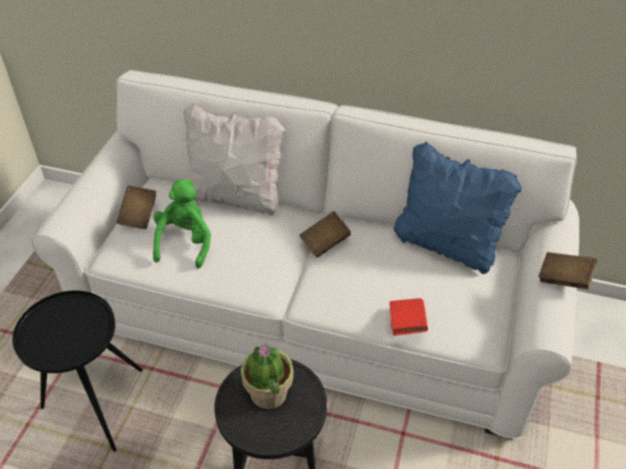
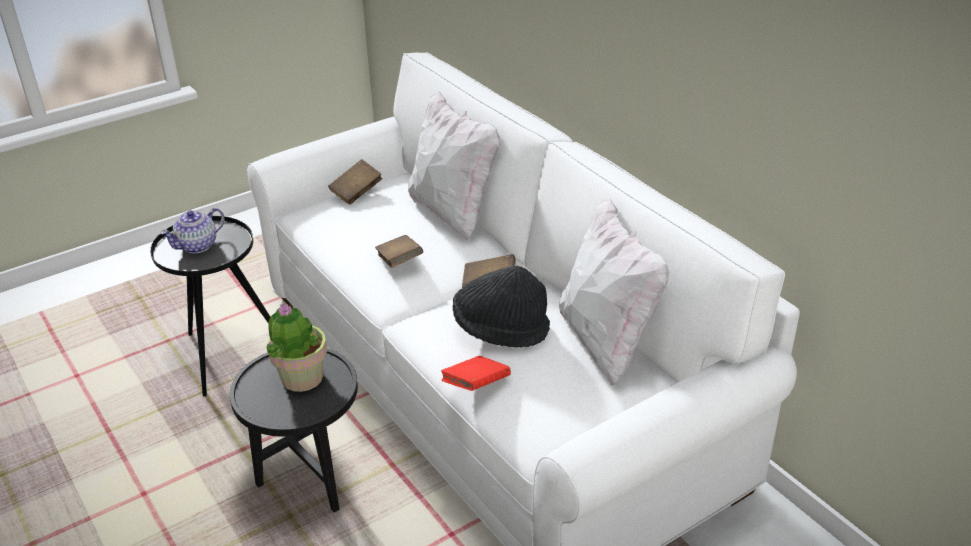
camera: 40 degrees right, 10 degrees down
(60, 333) = (198, 245): none -> teapot
(185, 242) = (368, 229): green plush toy -> none
(374, 273) = (500, 330): none -> black hat
(446, 246) = (606, 344): blue pillow -> white pillow
(564, 279) = (663, 414): brown book -> brown book (399, 262)

